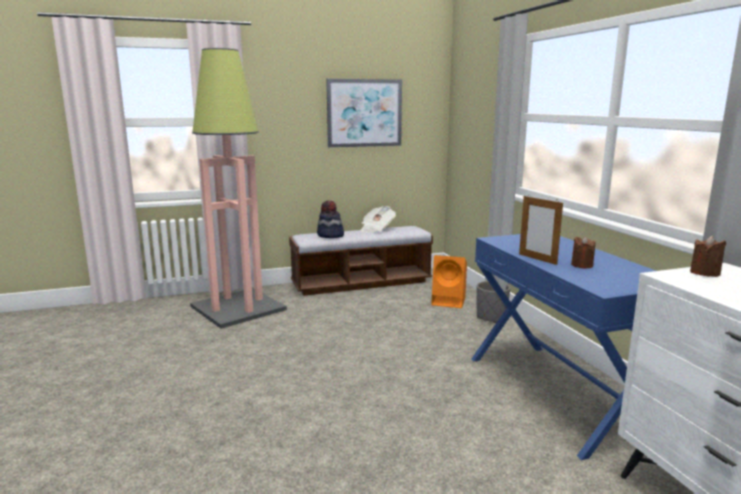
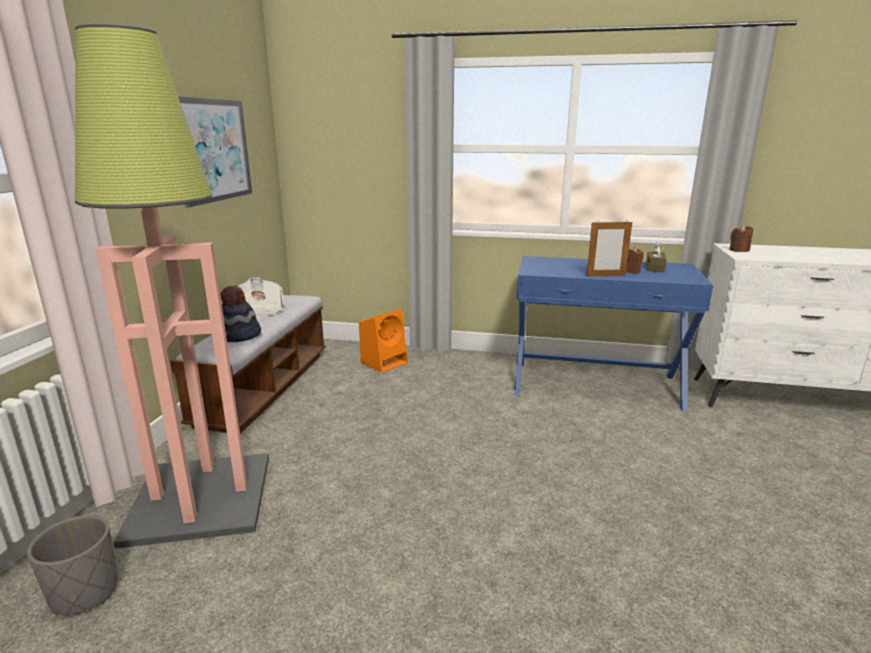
camera: 60 degrees left, 5 degrees up
(491, 317) = (443, 358): grey planter -> grey planter (85, 592)
(623, 272) = (655, 267): none -> brown tissue box

